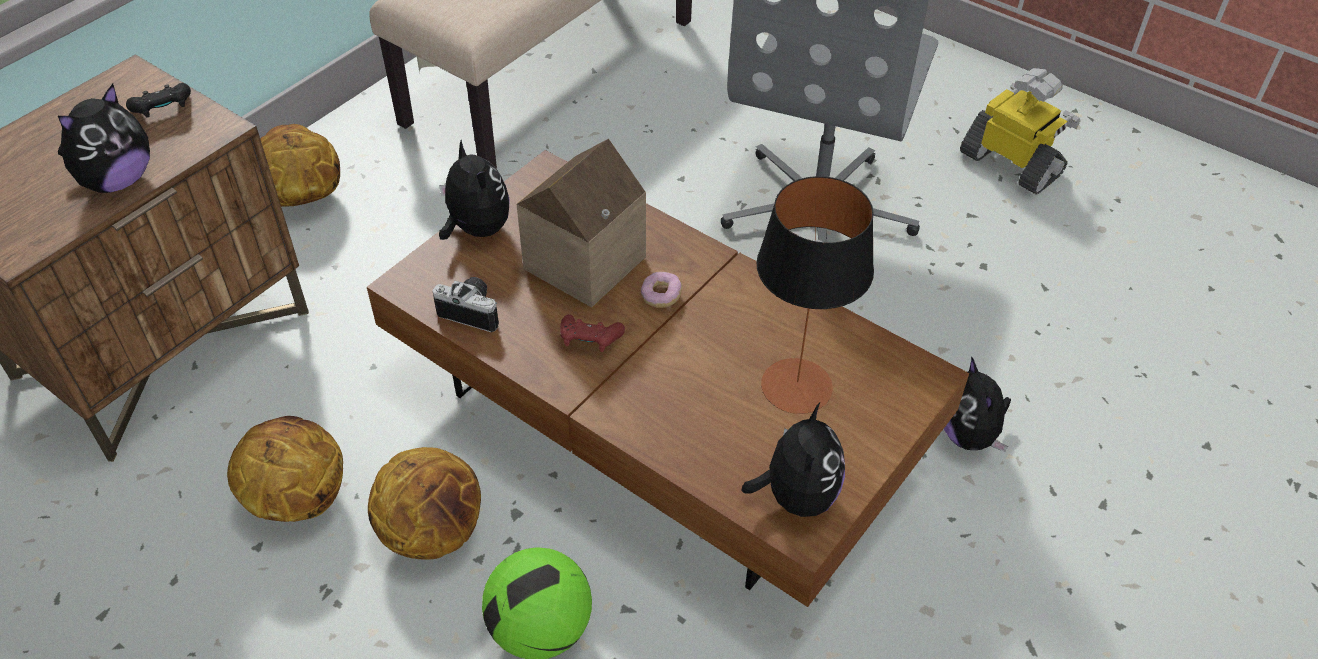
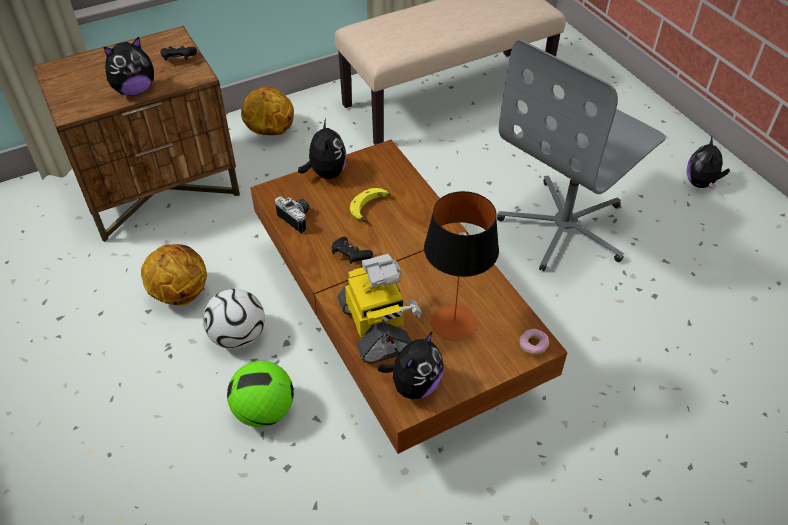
camera: 25 degrees right, 0 degrees up
(434, 532) = (238, 337): basketball -> football
(579, 261) = (372, 209): toy house -> banana
(590, 341) = (350, 256): red game controller -> black game controller
(661, 296) = (406, 243): donut -> donut (533, 346)
(969, 435) = (581, 397): plush toy -> plush toy (701, 183)
(1012, 164) = (715, 237): toy robot -> toy robot (376, 328)

